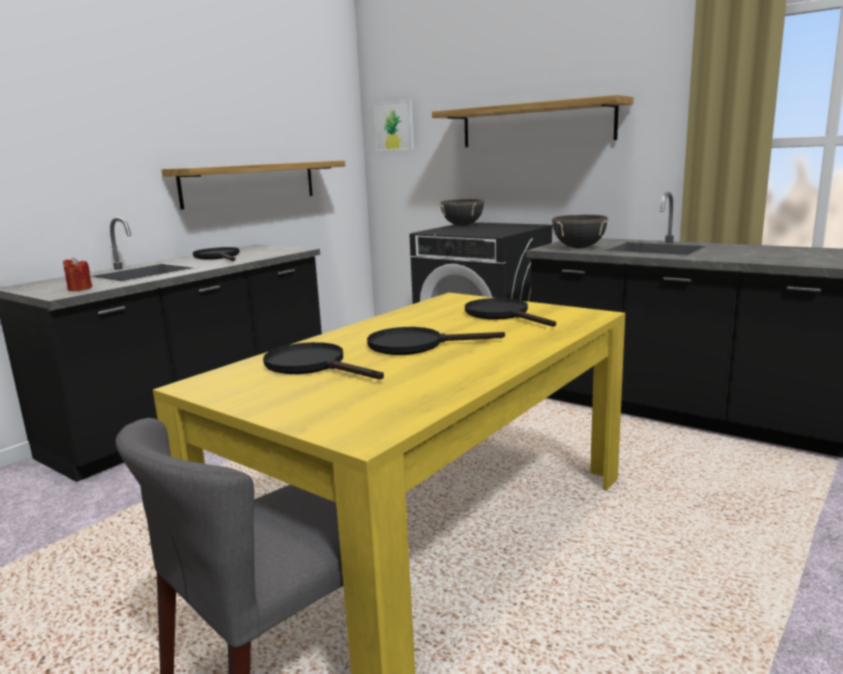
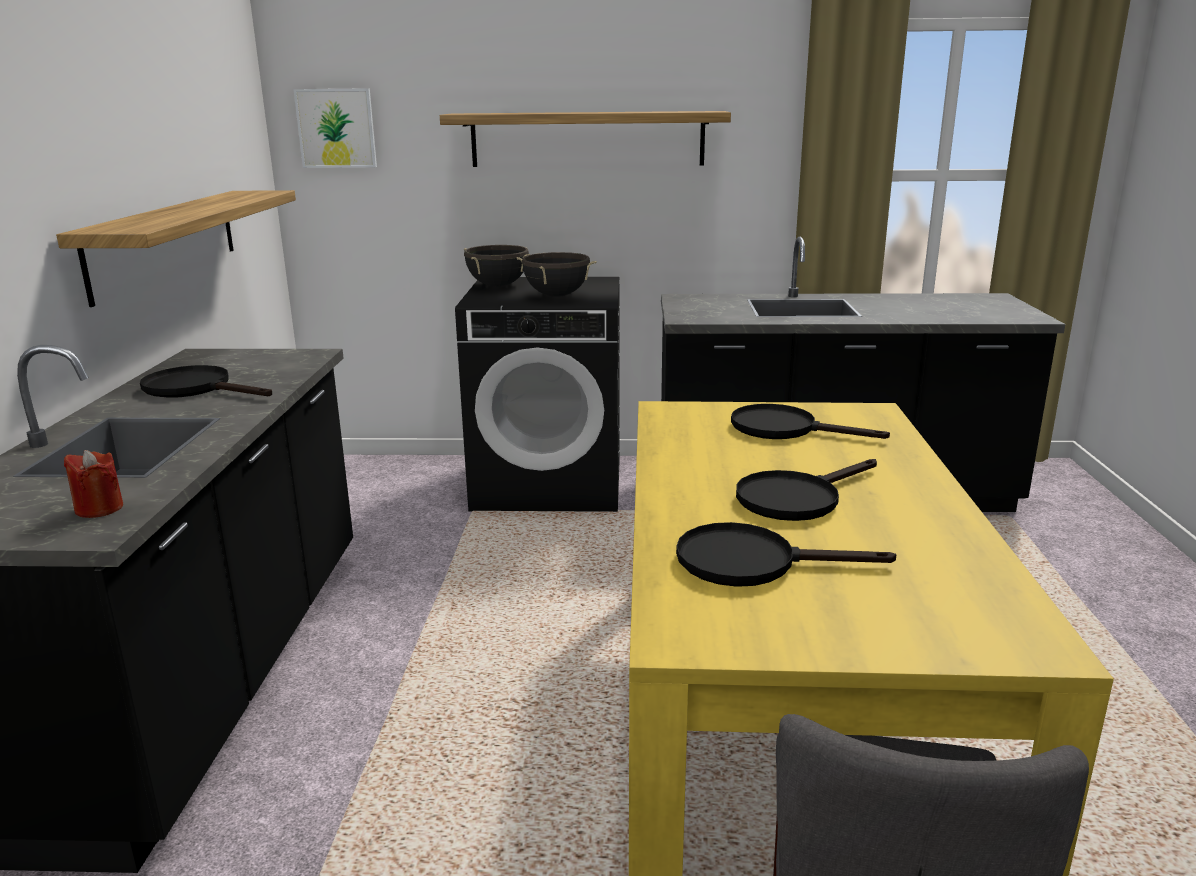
camera: 35 degrees left, 5 degrees up
(579, 248) = (719, 314): black cooking pot -> black cooking pot (557, 296)

